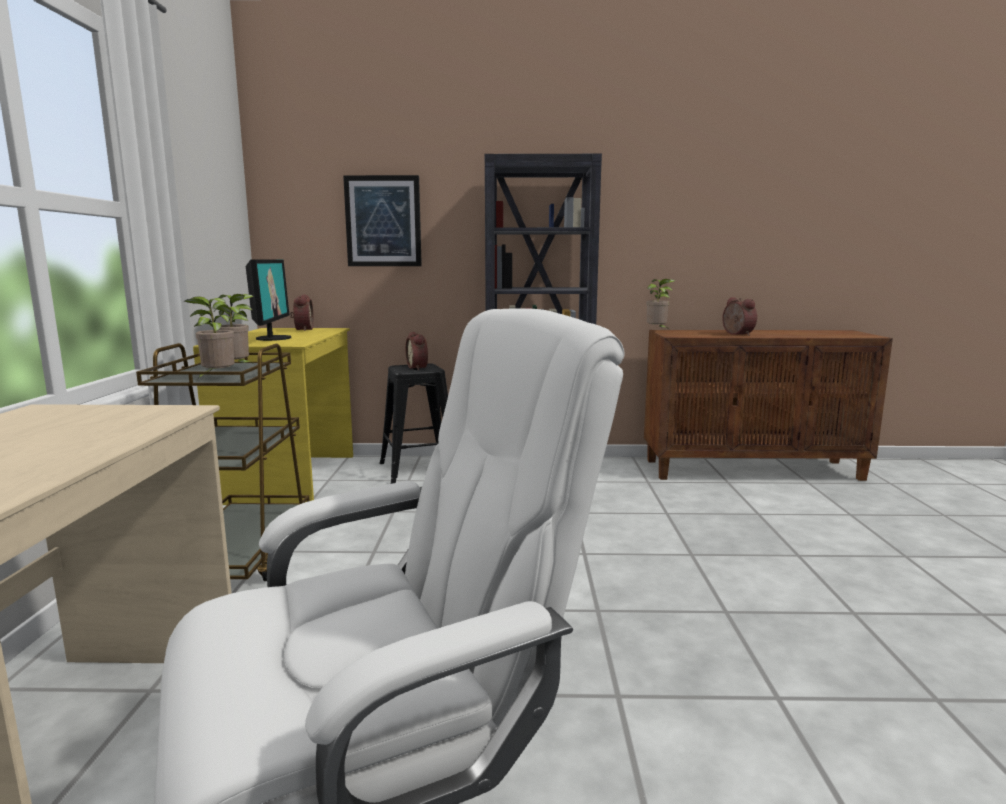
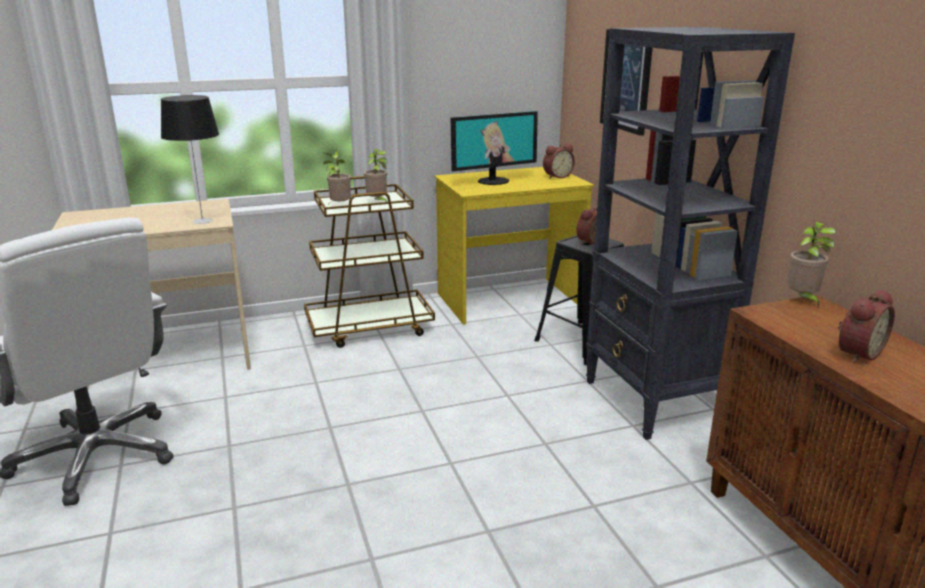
camera: 70 degrees right, 10 degrees up
(147, 416) = (202, 220): none -> table lamp

